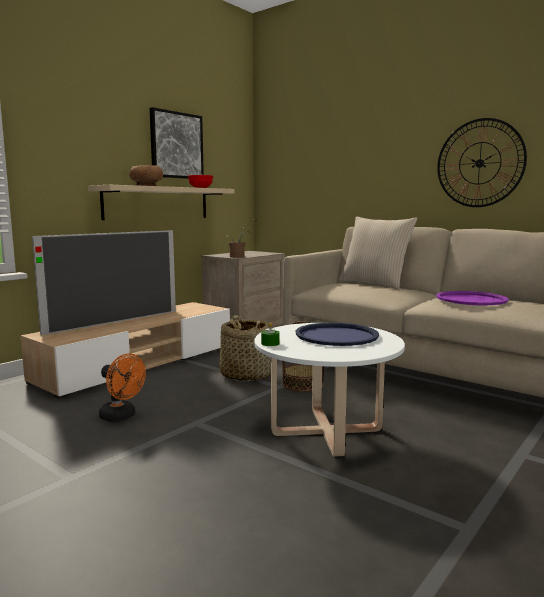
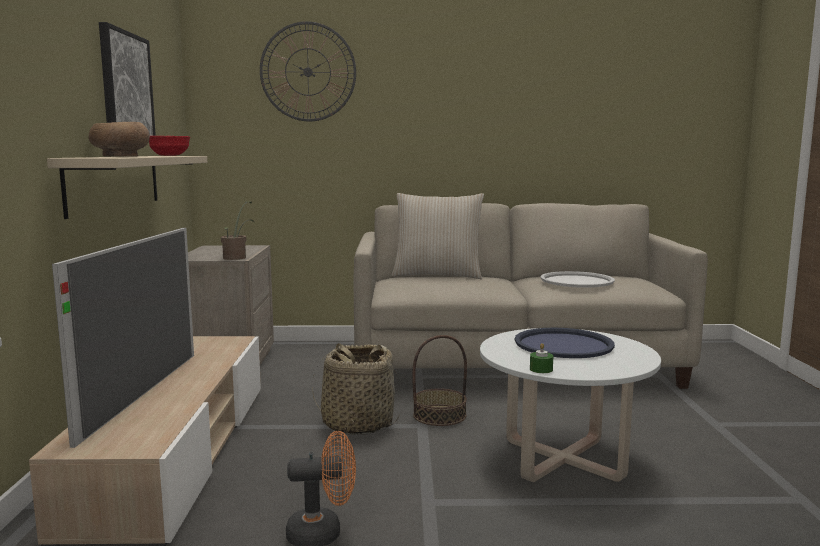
camera: 40 degrees left, 0 degrees up
(471, 299) = (577, 281): purple tray -> white tray
(479, 163) = (518, 131): wall clock -> wall clock (308, 72)

